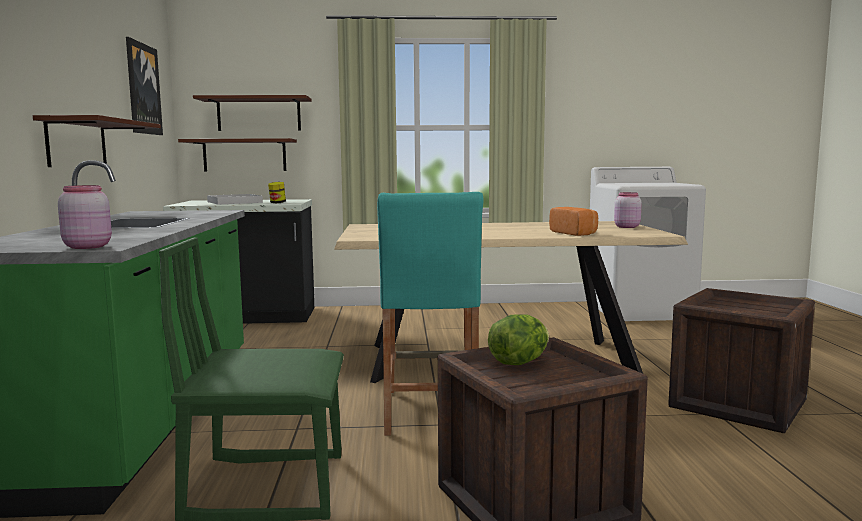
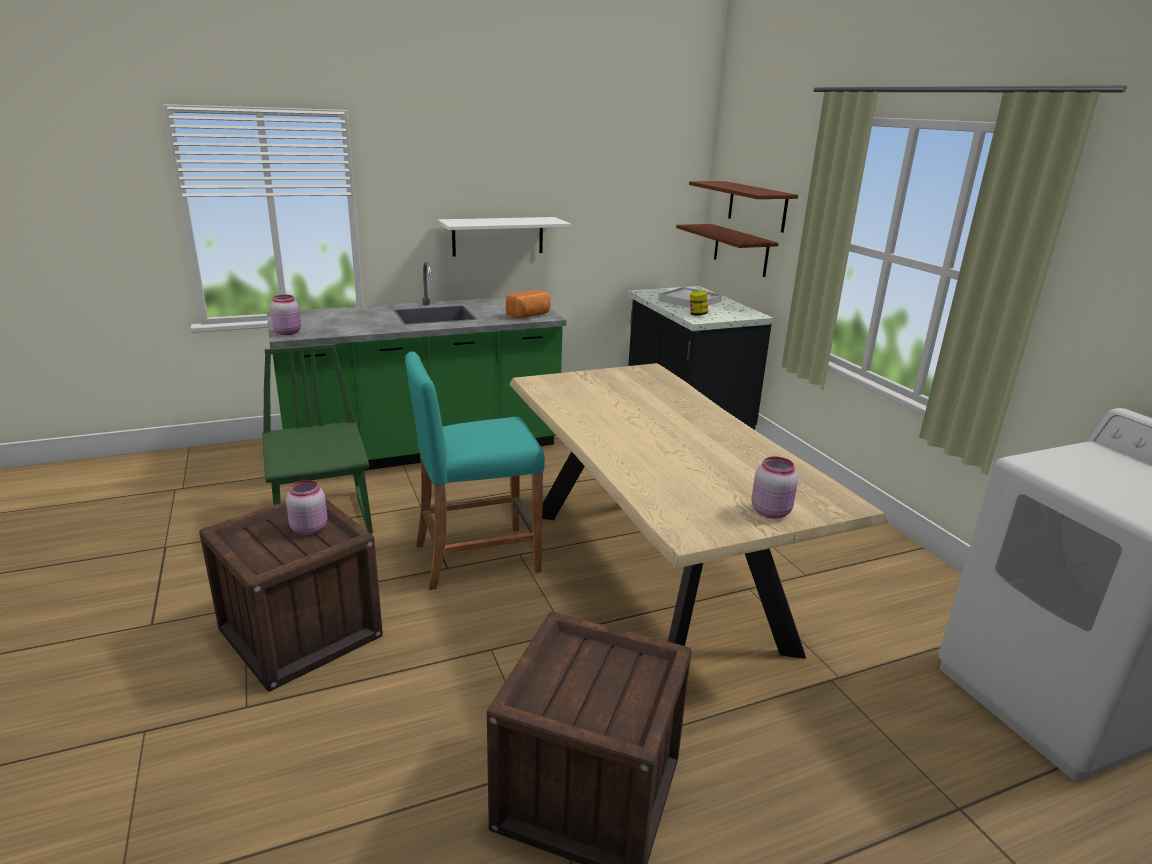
camera: 70 degrees right, 15 degrees up
(77, 143) = (498, 236): brown shelf -> white shelf
(142, 89) = (632, 177): picture -> none
(519, 362) = (309, 528): lettuce -> pink jar
(574, 233) = (653, 476): bread -> bread (530, 315)

